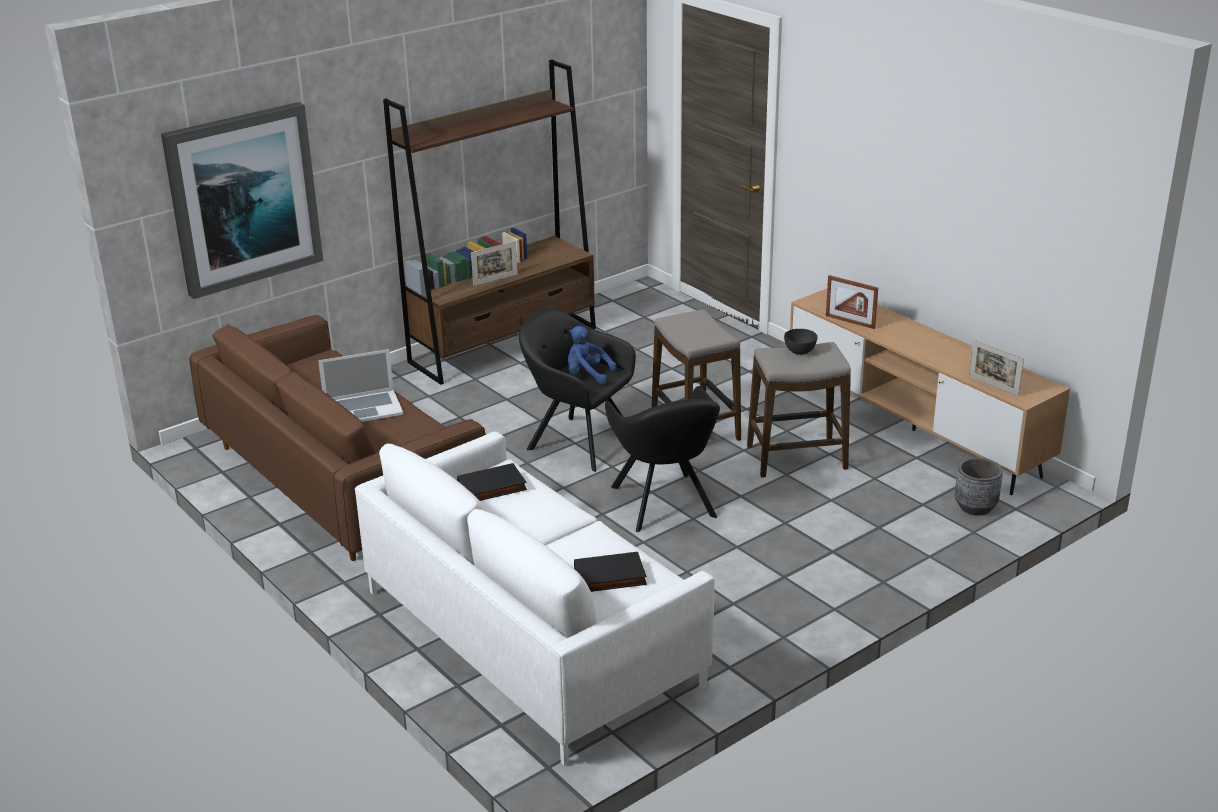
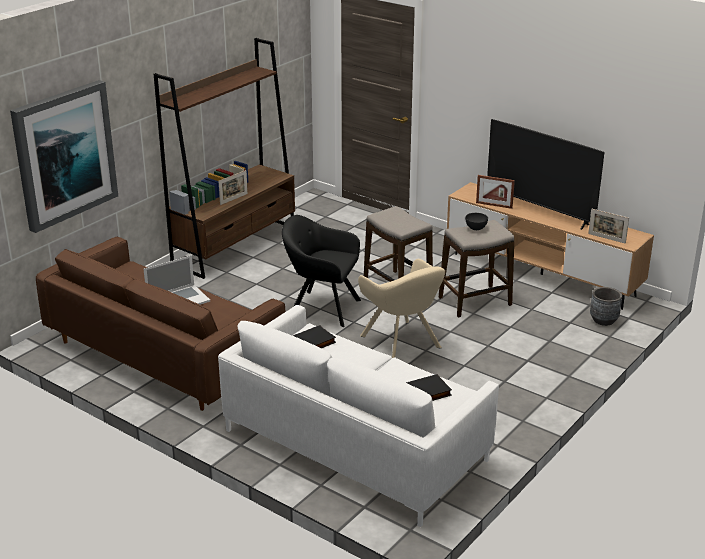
camera: 15 degrees left, 0 degrees up
(587, 375) = (329, 259): blue plush toy -> none
(665, 504) = (402, 343): black armchair -> beige armchair
(913, 336) = (539, 211): none -> television

